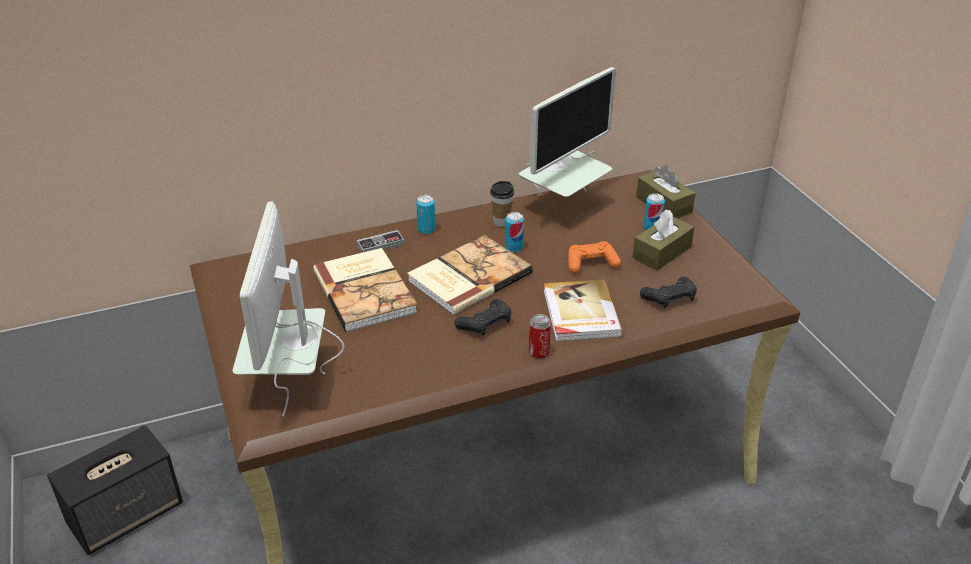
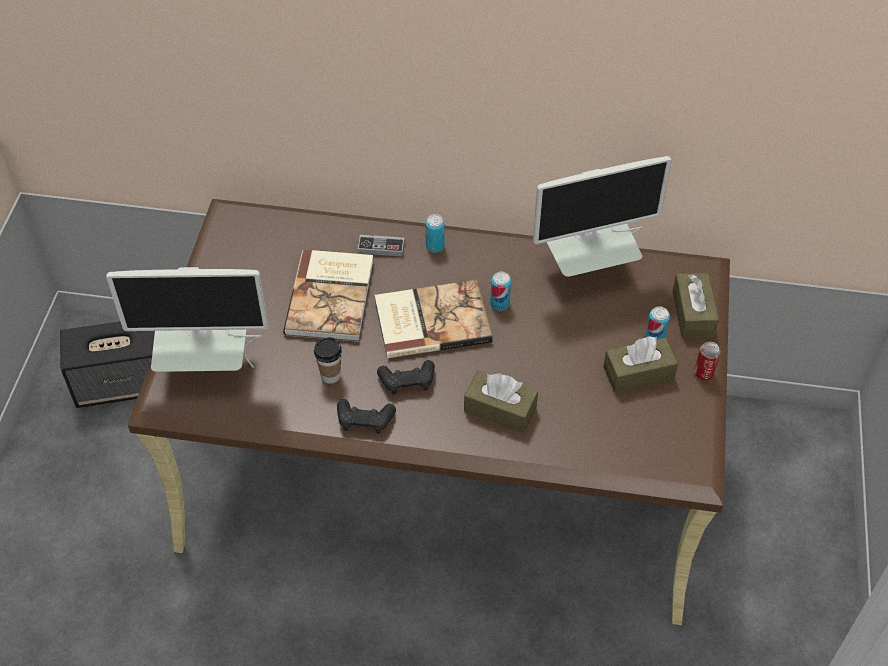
camera: 30 degrees right, 15 degrees up
(290, 382) = (208, 368): monitor -> monitor turned 120 degrees counterclockwise
(501, 222) = (511, 267): cup -> cup (330, 376)
(538, 353) = (430, 435): can -> can (703, 373)
(580, 314) = (500, 409): book -> brown tissue box
(591, 264) = (557, 356): orange game controller -> none
(669, 298) = (599, 431): black game controller -> black game controller (365, 420)

